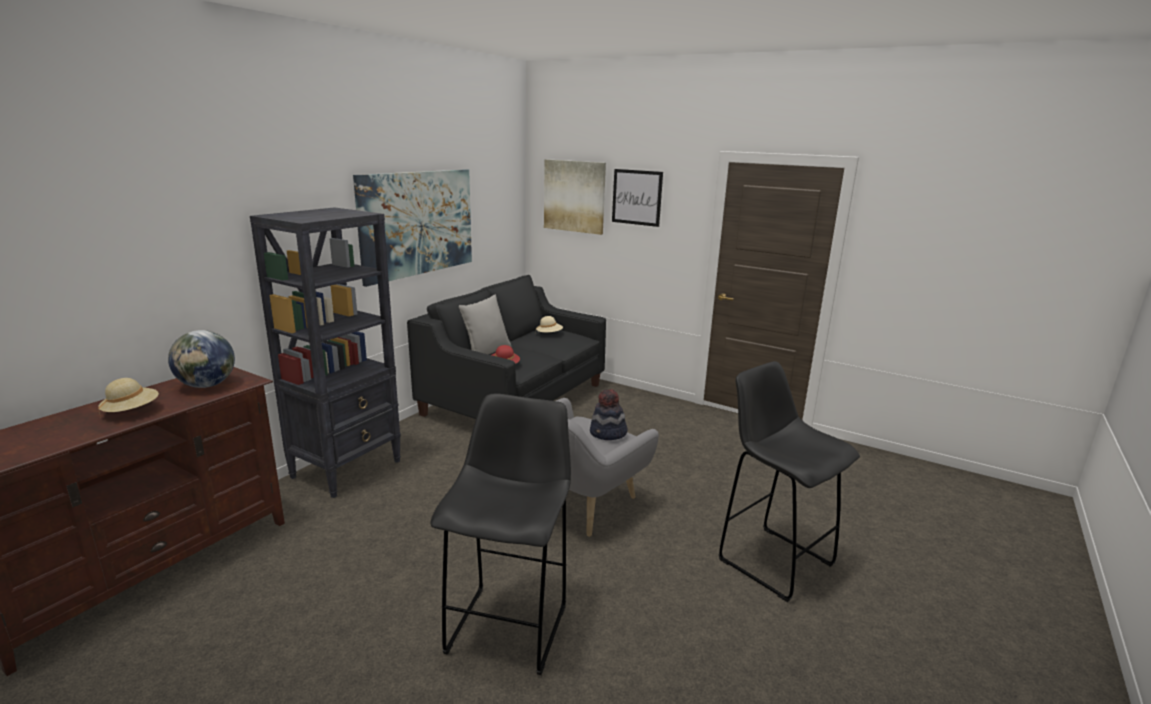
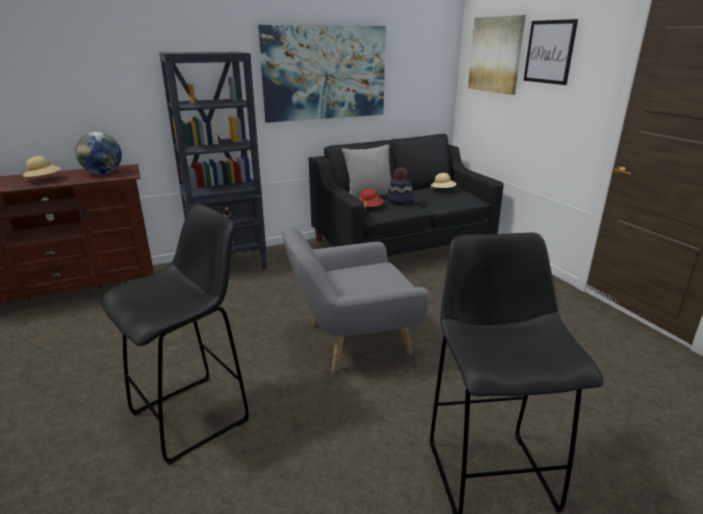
camera: 35 degrees right, 5 degrees up
(608, 433) = (387, 282): hat -> hat (400, 201)

